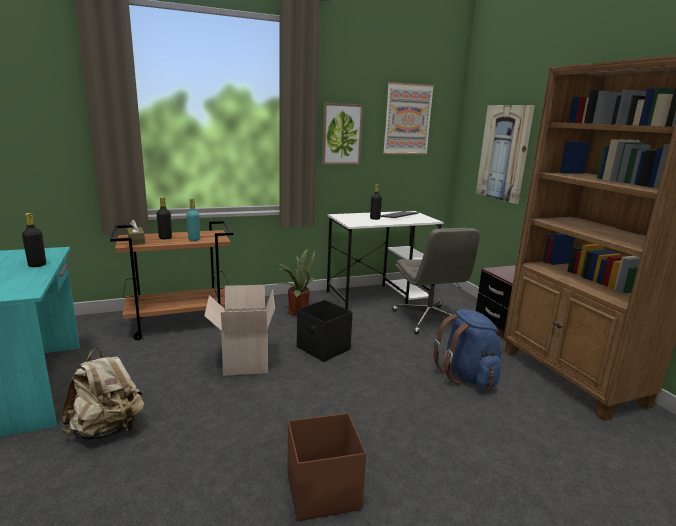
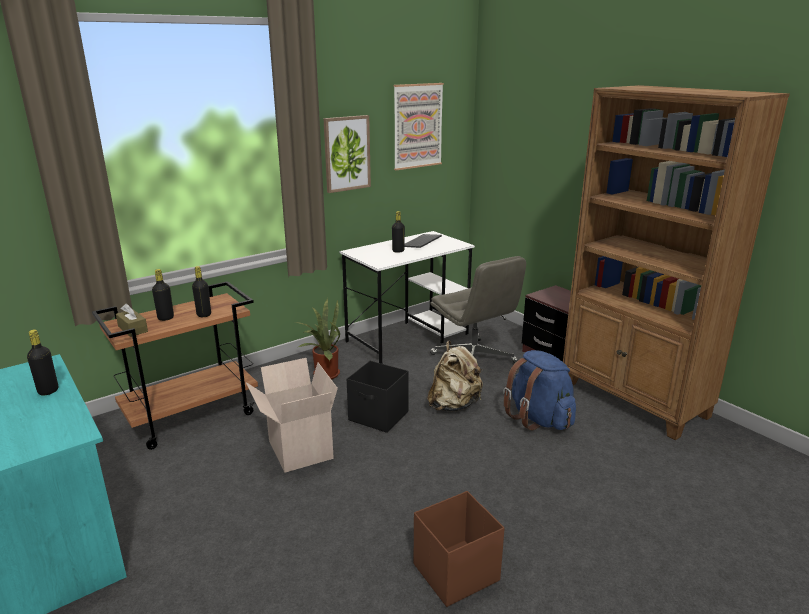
camera: 15 degrees left, 5 degrees up
(107, 429) = (191, 565): beige backpack -> beige backpack (454, 405)
(194, 239) = (204, 314): turquoise bottle -> black bottle
(504, 153) = (532, 161): picture -> none

